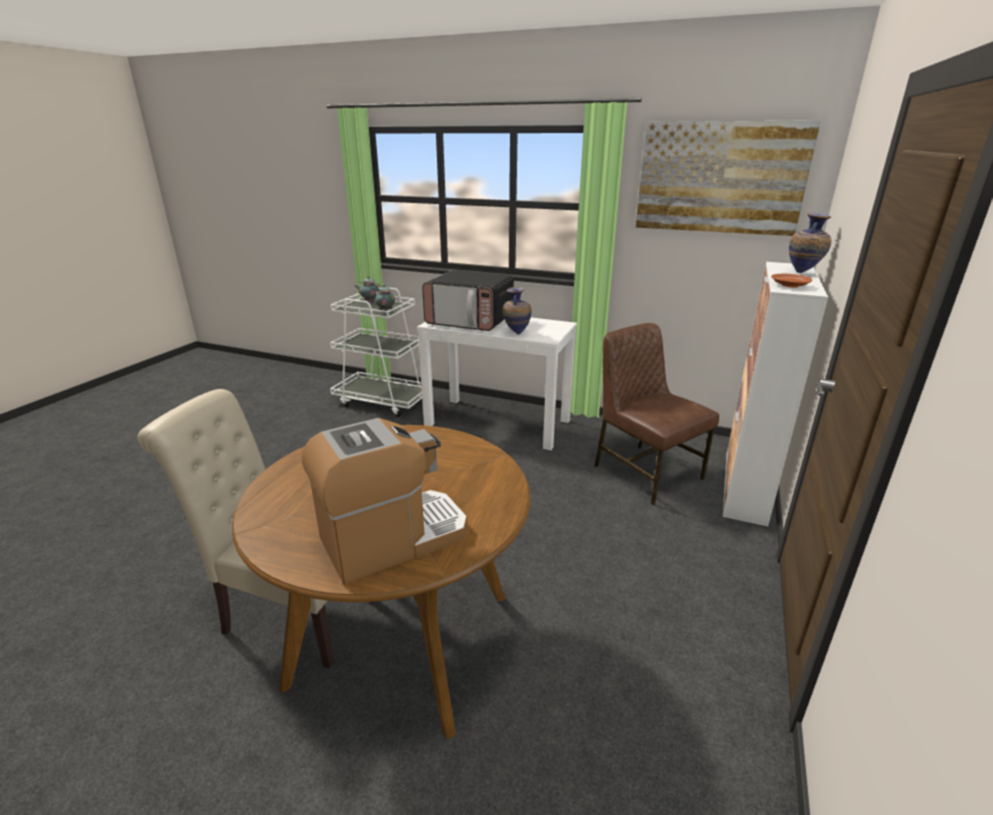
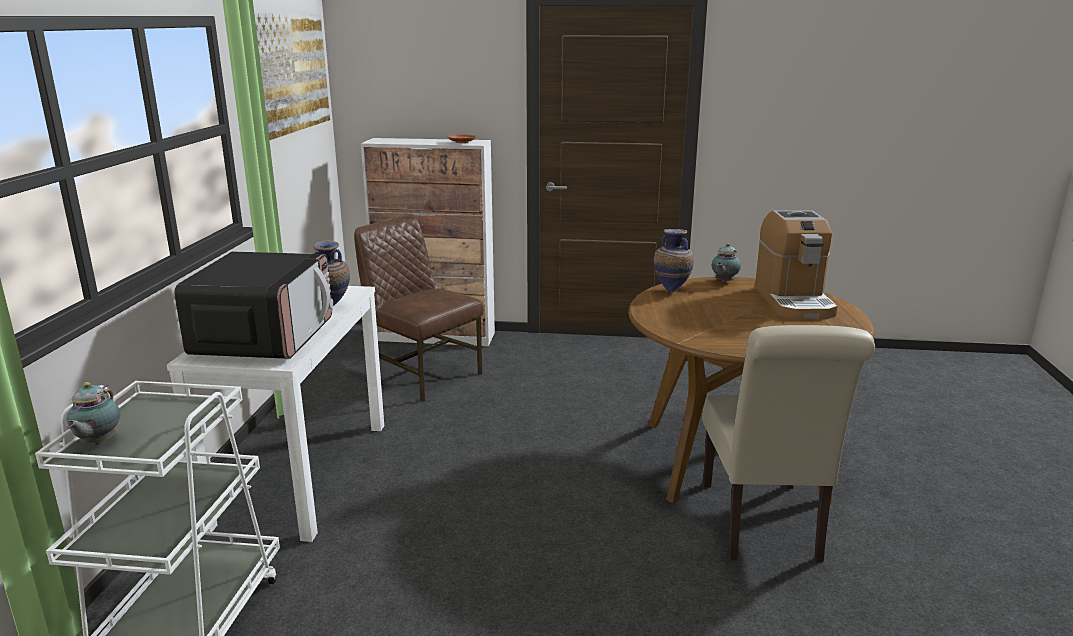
camera: 105 degrees left, 5 degrees down
(385, 311) = (193, 408): teapot -> teapot (723, 282)
(393, 538) = (793, 301): coffee machine -> coffee machine turned 135 degrees counterclockwise
(645, 472) = (422, 374): brown chair -> brown chair turned 90 degrees clockwise
(803, 273) = (413, 139): vase -> vase (672, 291)

